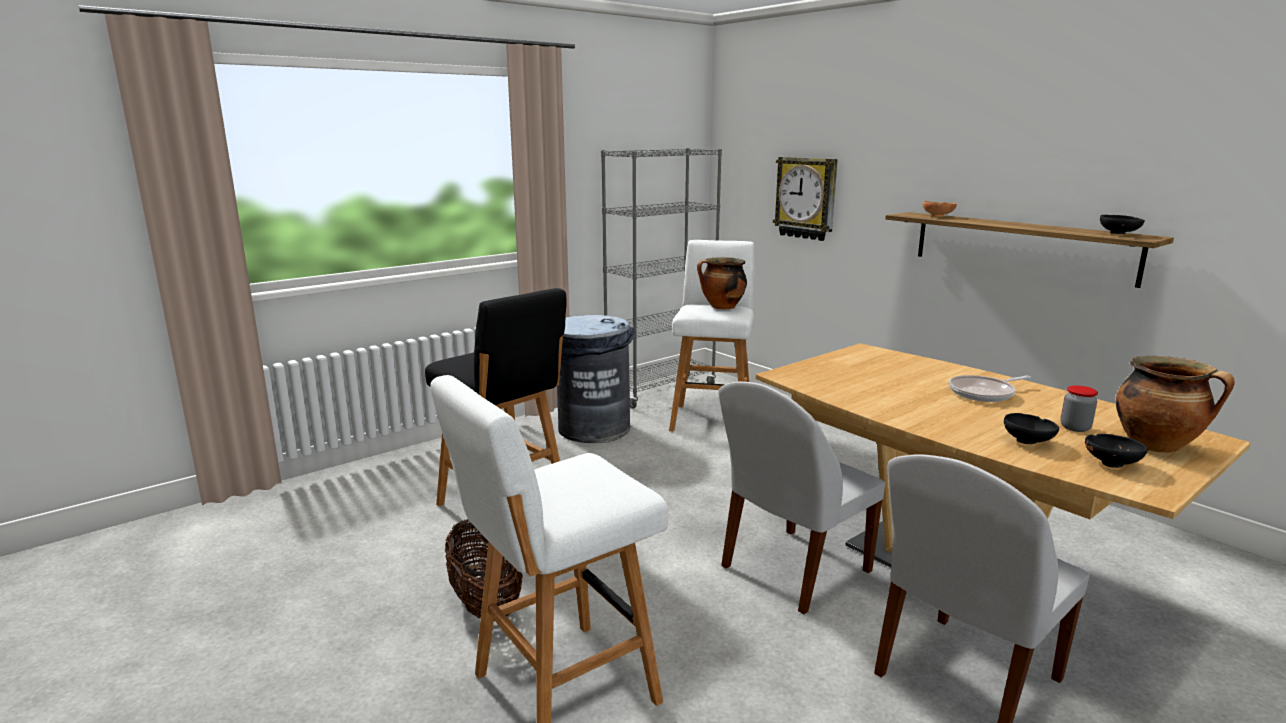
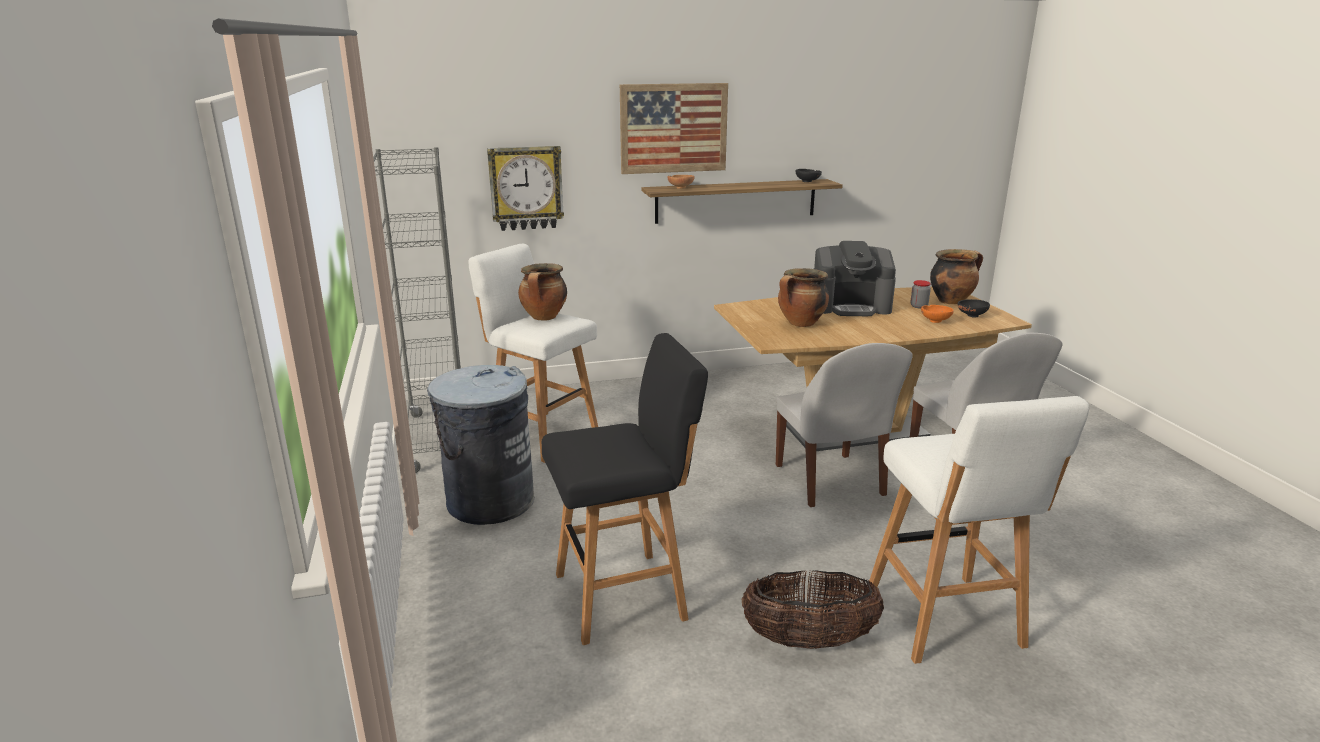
camera: 65 degrees left, 5 degrees up
(866, 379) = (801, 324): none -> cooking pot
(952, 147) = (673, 128): none -> picture
(984, 393) = (850, 306): frying pan -> coffee machine
(1029, 442) = (935, 321): black bowl -> orange bowl

